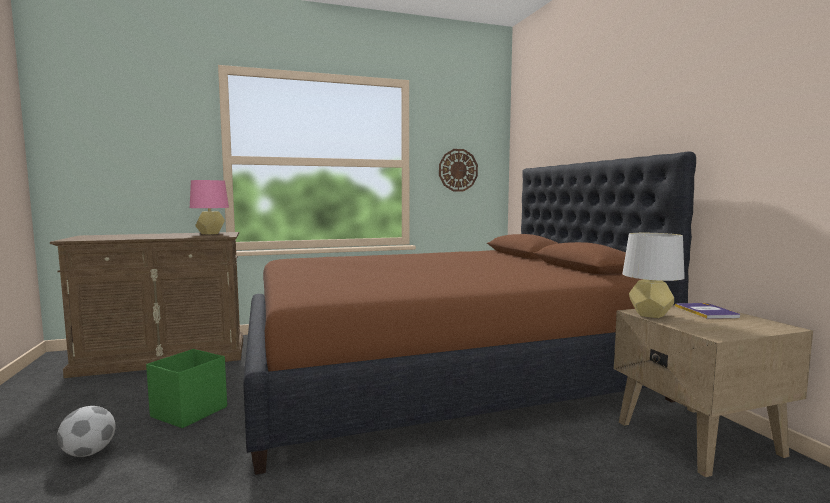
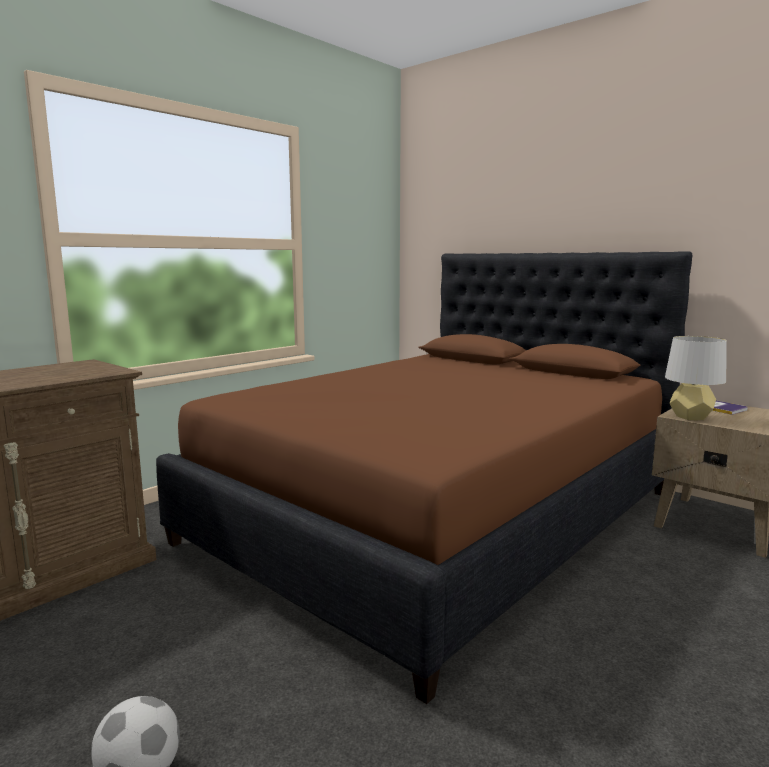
camera: 30 degrees left, 5 degrees up
(190, 412) = (204, 657): green storage box -> none
(211, 233) = (66, 368): pink table lamp -> none
(458, 170) = (352, 253): wall clock -> none

